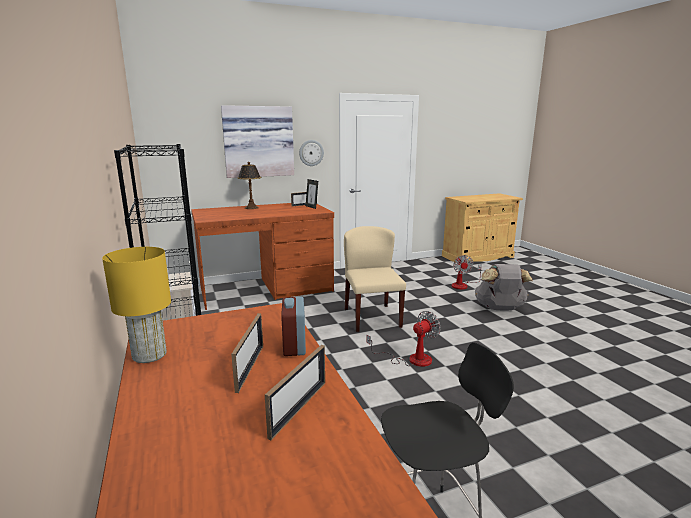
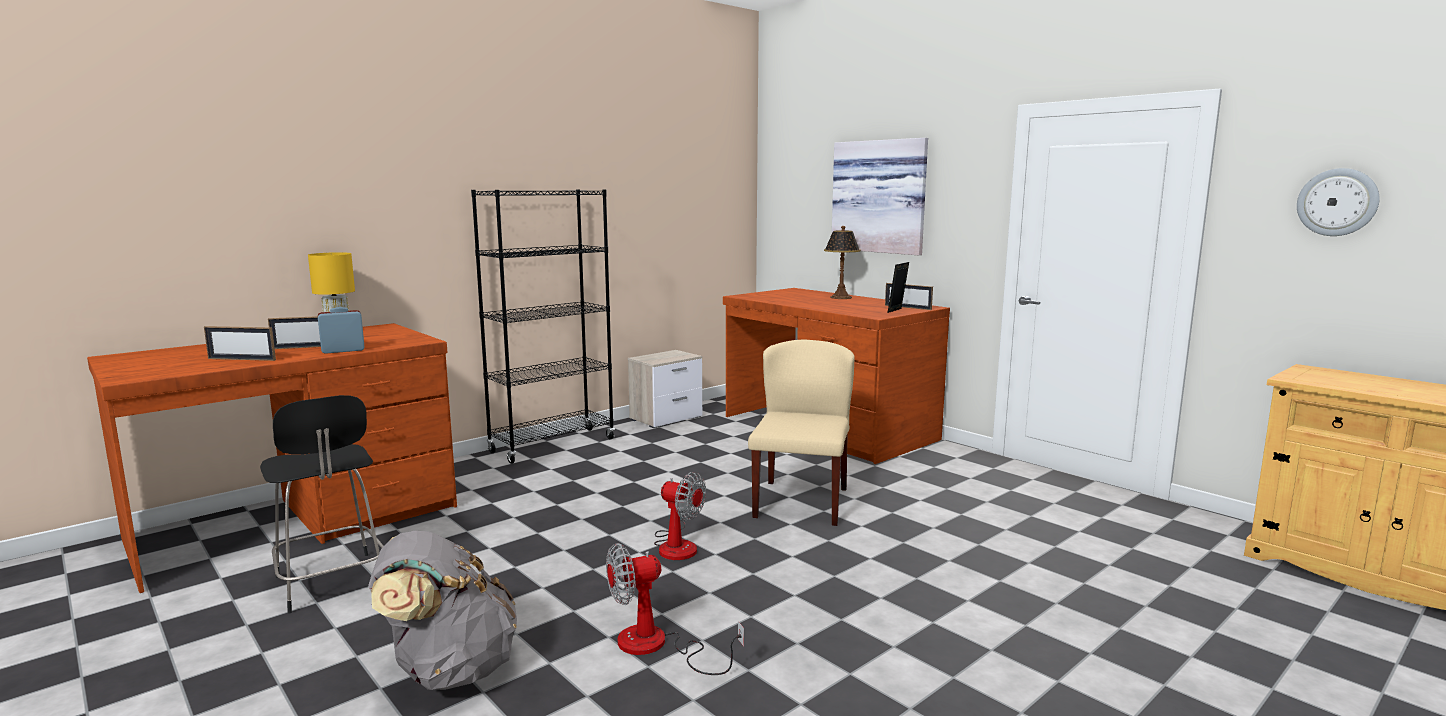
camera: 70 degrees right, 5 degrees down
(311, 153) = (957, 219): wall clock -> wall clock (1337, 202)
(371, 317) = (800, 502): beige chair -> beige chair turned 45 degrees counterclockwise
(463, 285) = (1086, 566): fan -> fan (657, 646)
(499, 309) = (990, 615): grey backpack -> grey backpack (449, 670)

